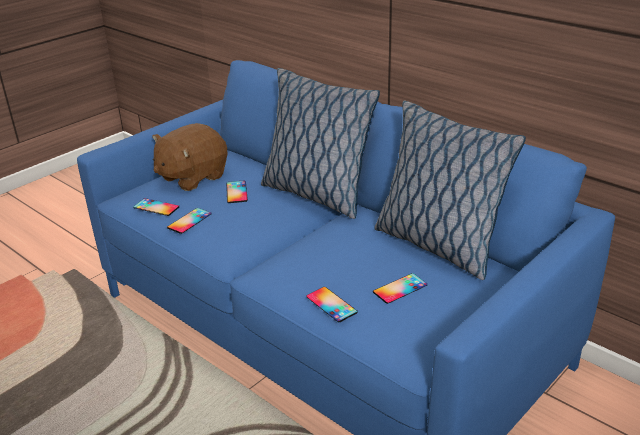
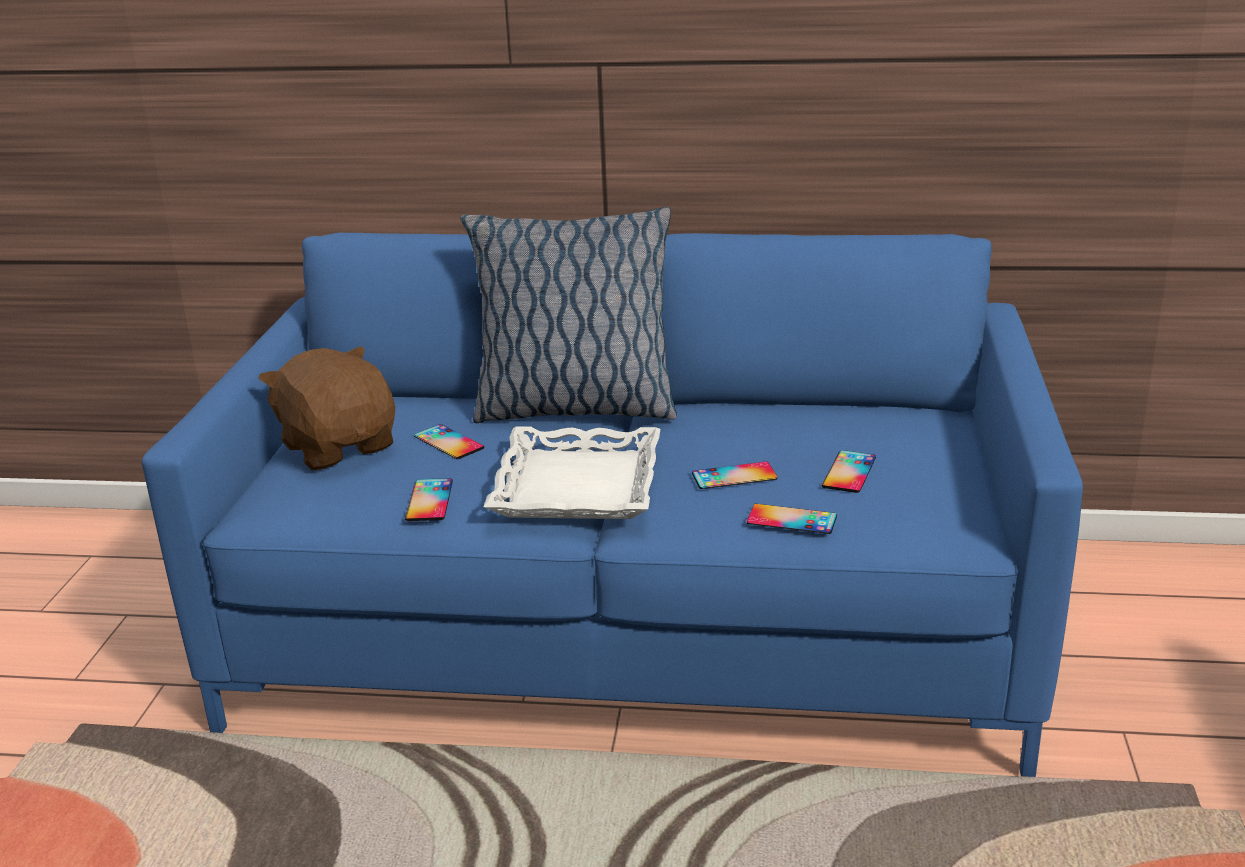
camera: 35 degrees left, 5 degrees down
(156, 207) = (342, 502): phone -> phone (734, 476)
(192, 177) = (339, 447): brown plush toy -> brown plush toy turned 135 degrees clockwise
(259, 240) = (579, 486): none -> white tray
(437, 245) = (822, 413): pillow -> none

